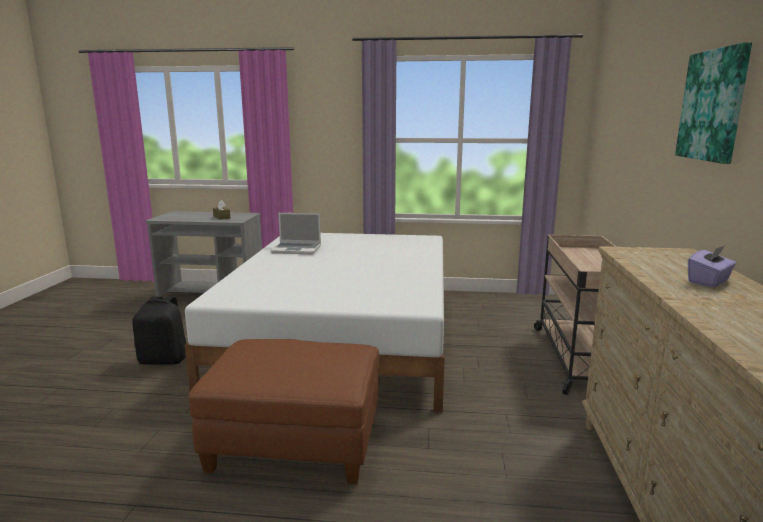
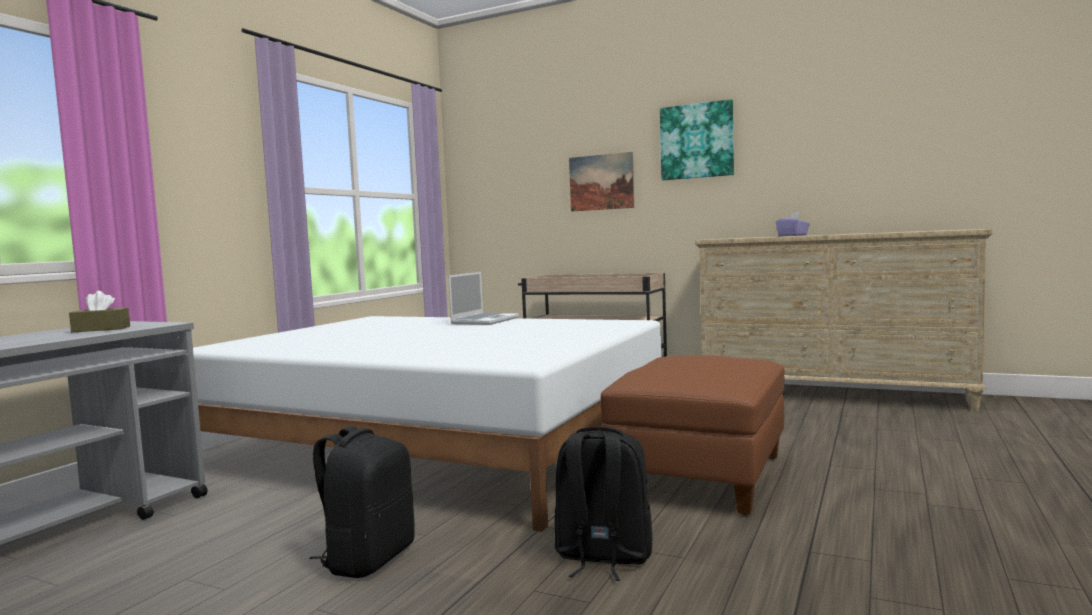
camera: 70 degrees left, 10 degrees down
(148, 422) = (602, 557): none -> black backpack
(297, 249) = (319, 345): laptop -> laptop (484, 321)
(649, 146) = (601, 182): none -> picture

